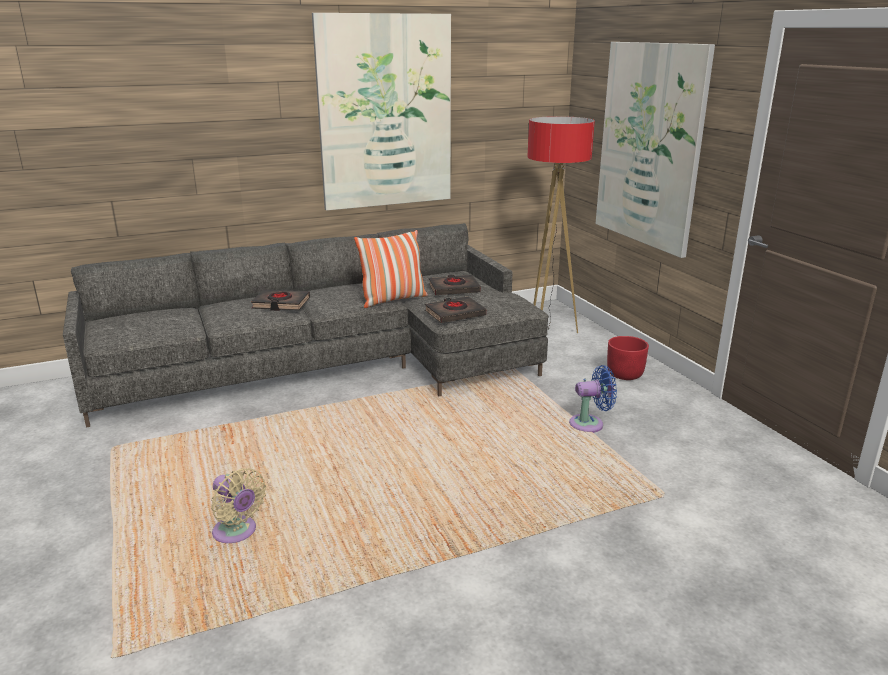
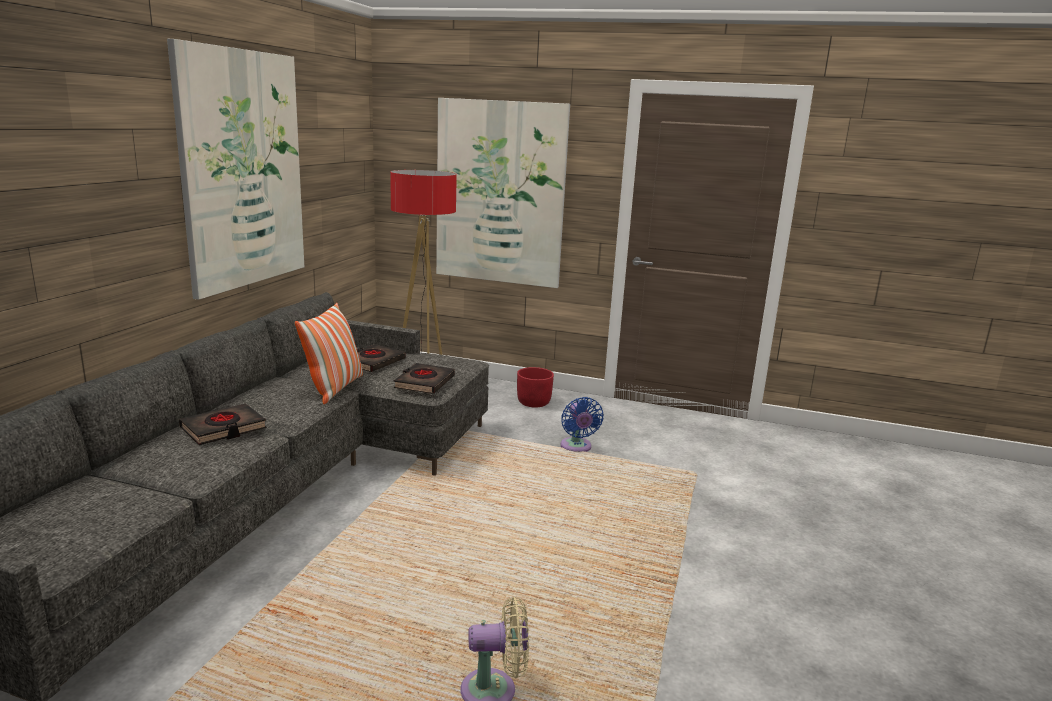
camera: 50 degrees left, 5 degrees down
(590, 424) = (576, 447): blue fan -> blue fan turned 135 degrees clockwise

